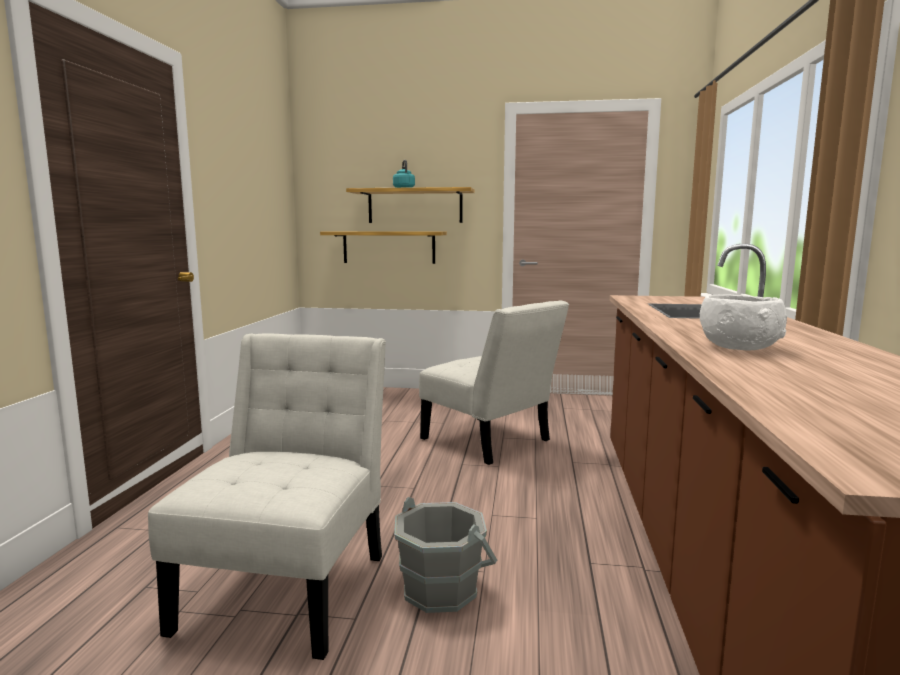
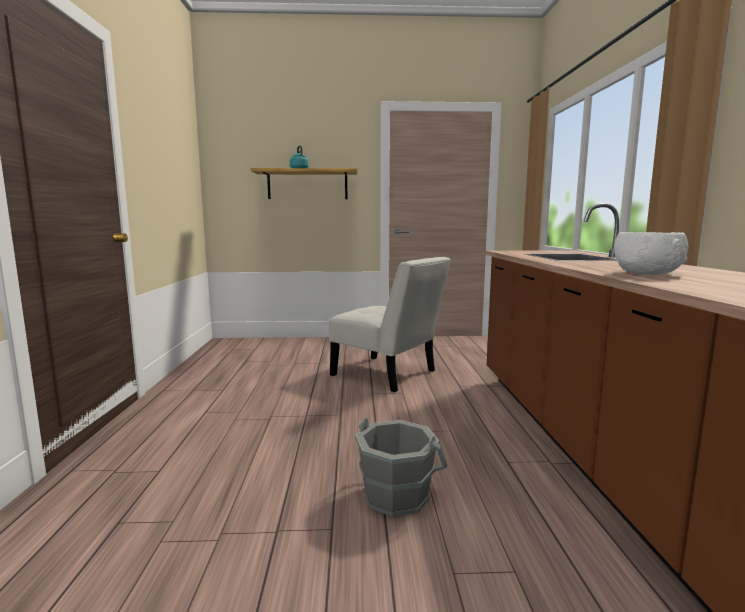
camera: 10 degrees left, 0 degrees up
(290, 585) = (261, 506): white chair -> none
(389, 247) = (285, 219): shelf -> none

